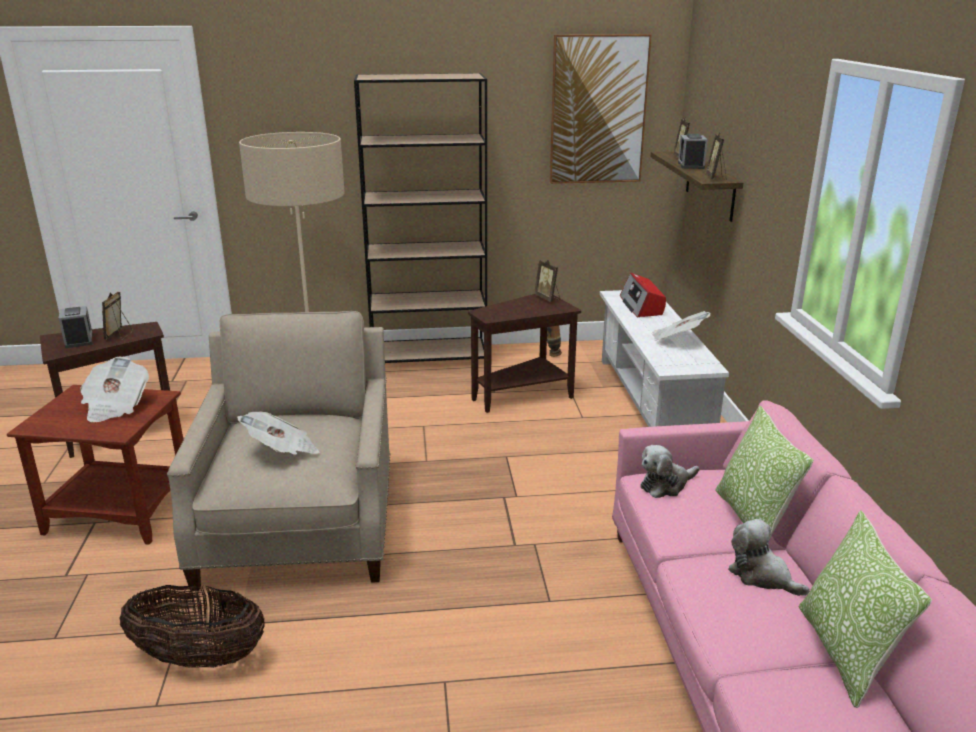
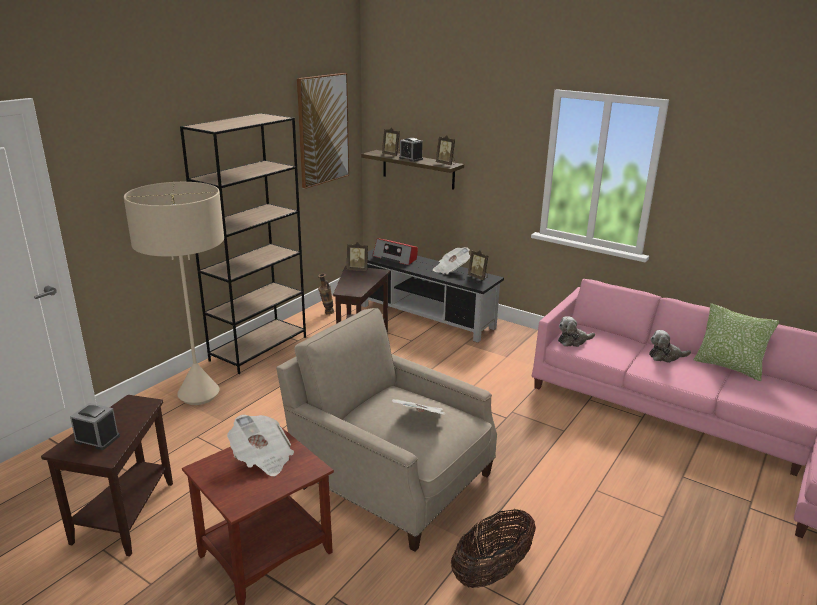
camera: 50 degrees left, 0 degrees up
(119, 335) = (126, 418): picture frame -> picture frame (478, 277)
(650, 402) = (426, 317): white tv stand -> black tv stand
(665, 485) = (573, 341): plush toy -> plush toy turned 60 degrees clockwise
(752, 519) = (622, 338): pillow -> none

